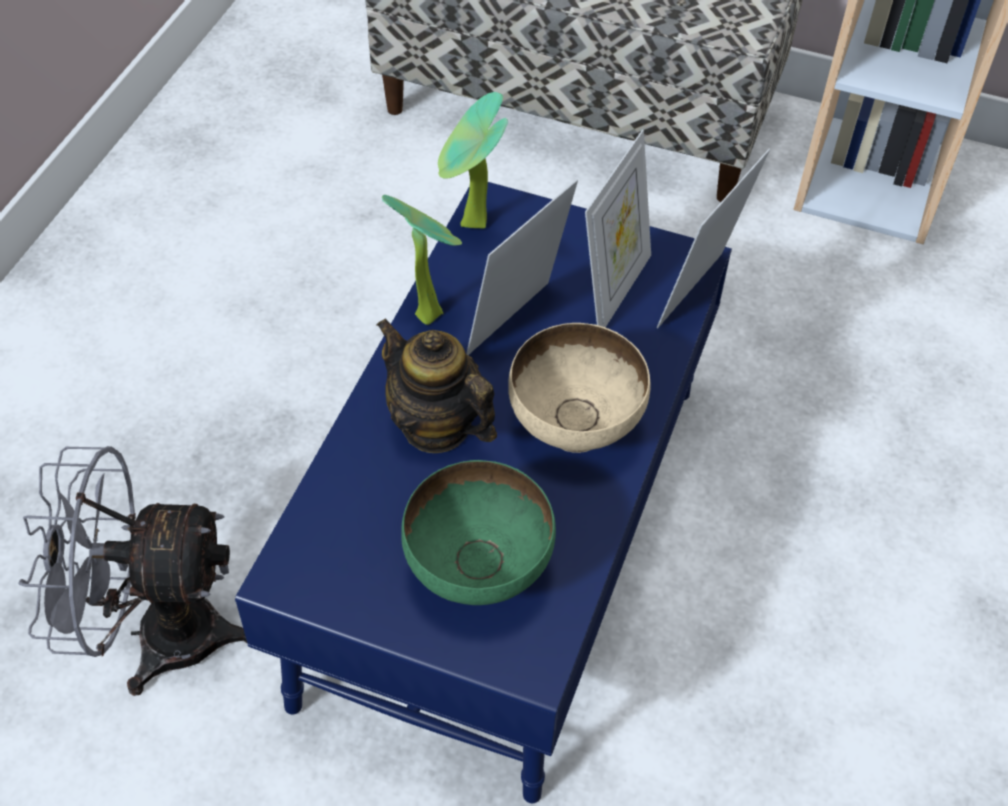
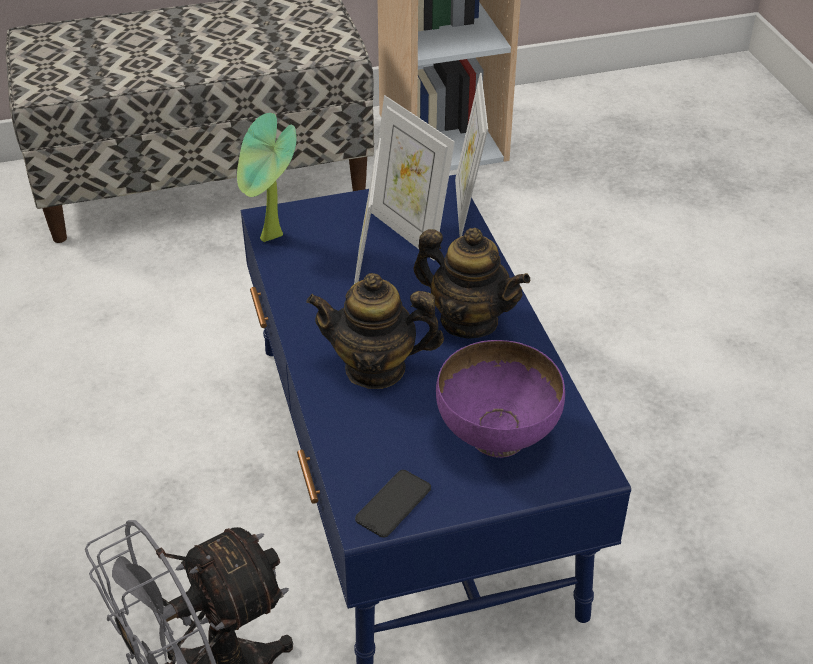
camera: 35 degrees left, 10 degrees down
(319, 577) = (393, 504): none -> phone
(429, 311) = (295, 303): potted plant -> none
(478, 570) = (496, 436): green bowl -> purple bowl
(575, 427) = (468, 321): beige bowl -> teapot
(613, 290) = (409, 231): picture frame -> picture frame turned 150 degrees clockwise

